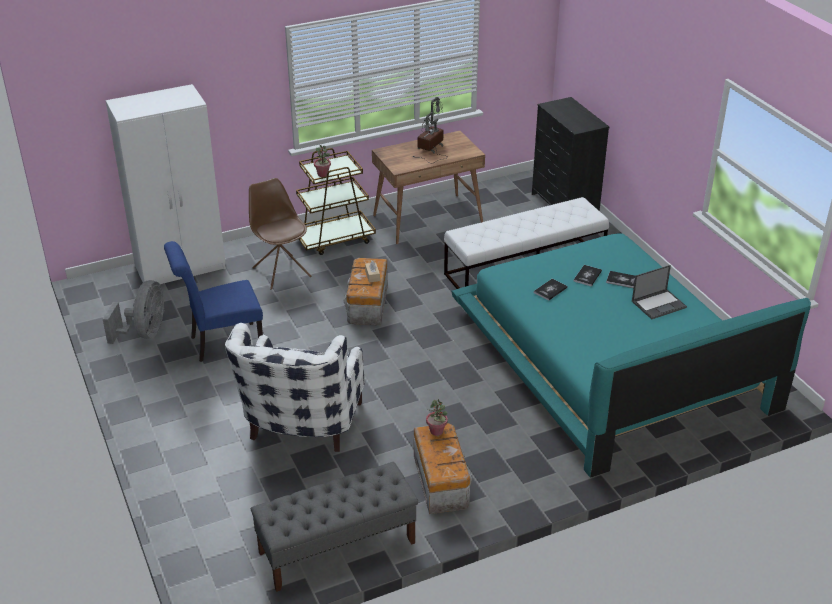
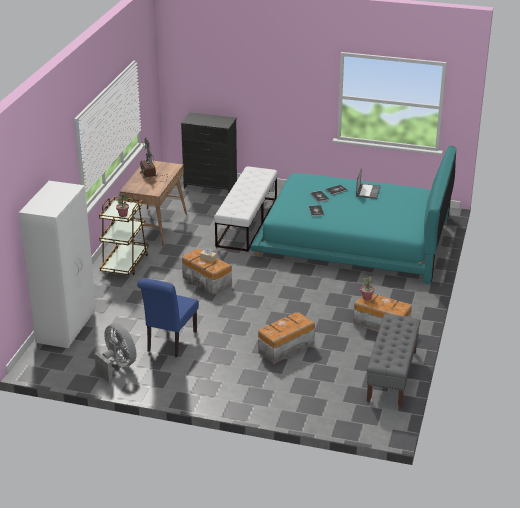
camera: 50 degrees left, 5 degrees down
(281, 271) = (129, 294): brown chair -> none
(301, 428) = (285, 348): white armchair -> storage box

